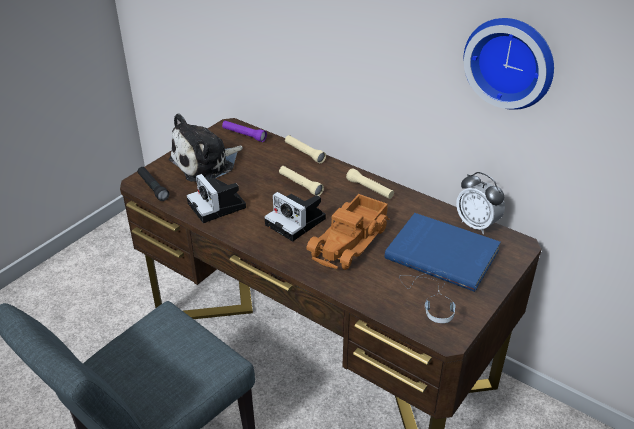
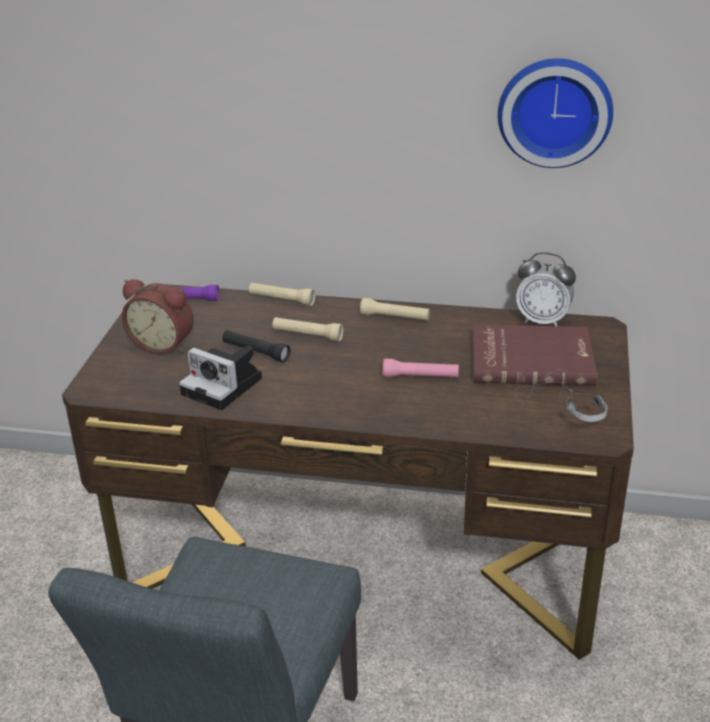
camera: 25 degrees left, 5 degrees down
(153, 188) = (116, 390): black flashlight -> black flashlight (256, 352)
(206, 163) = (163, 344): plush toy -> alarm clock
(297, 222) = (340, 375): camera -> none
(351, 241) = (420, 377): toy truck -> pink flashlight
(443, 253) = (531, 359): blue book -> red book

